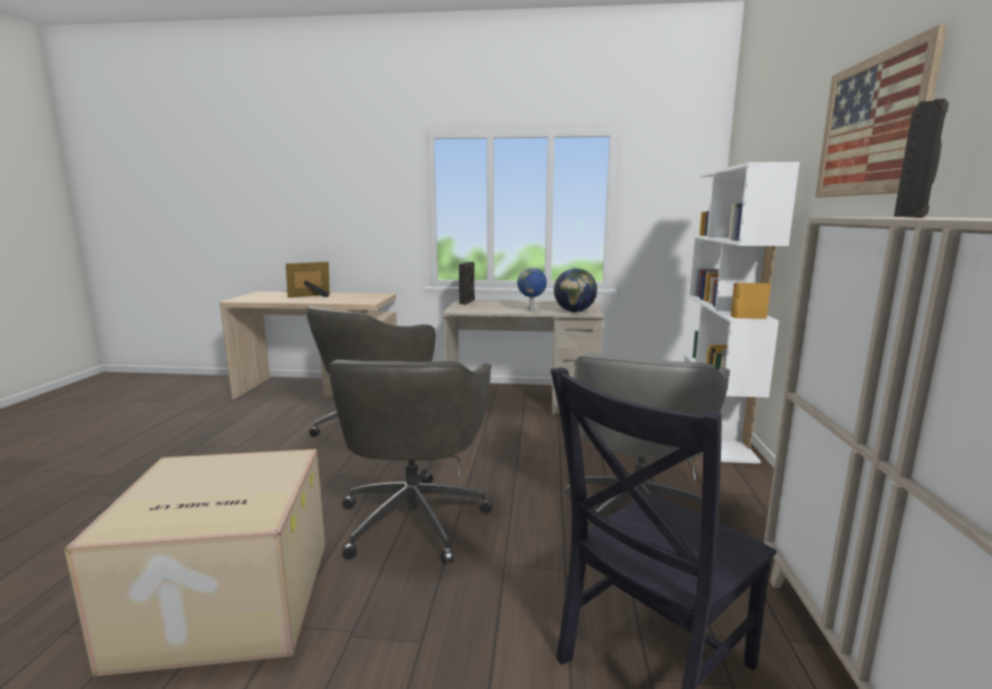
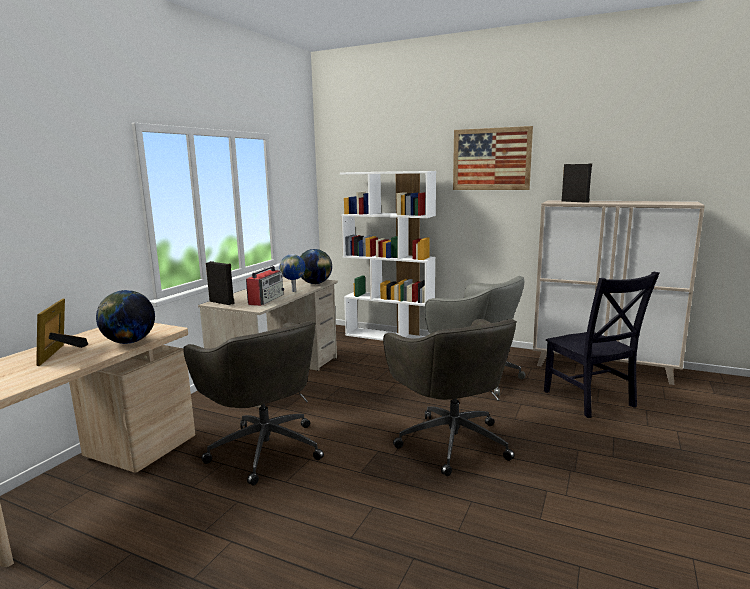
camera: 70 degrees left, 0 degrees up
(224, 602) = (540, 523): cardboard box -> none
(335, 301) = (129, 342): none -> globe
(415, 517) = (451, 441): grey office chair -> grey office chair turned 45 degrees clockwise
(489, 308) = (266, 299): none -> radio

